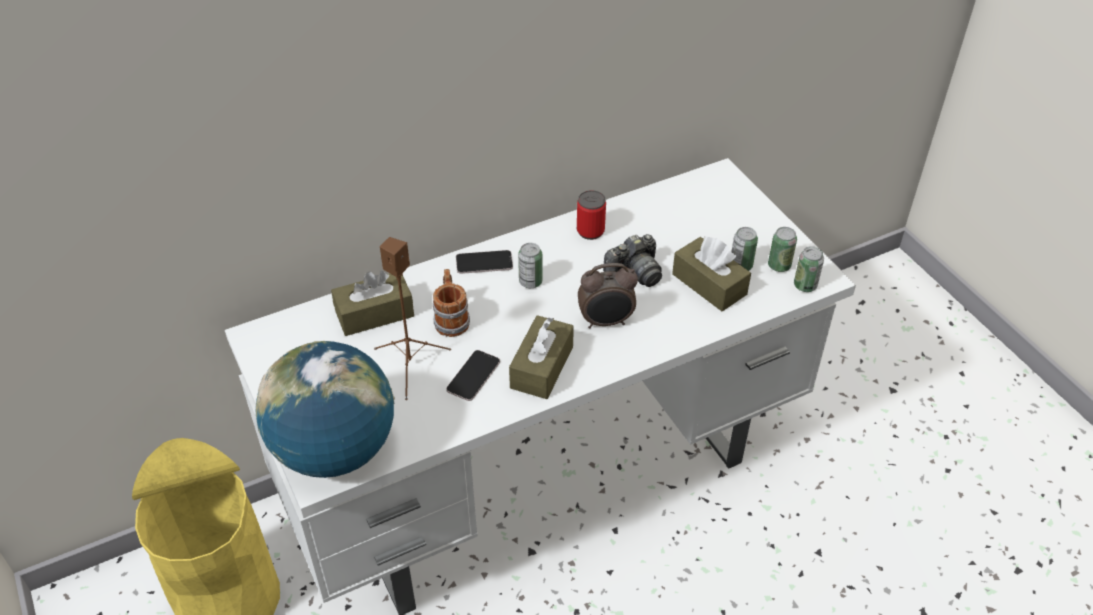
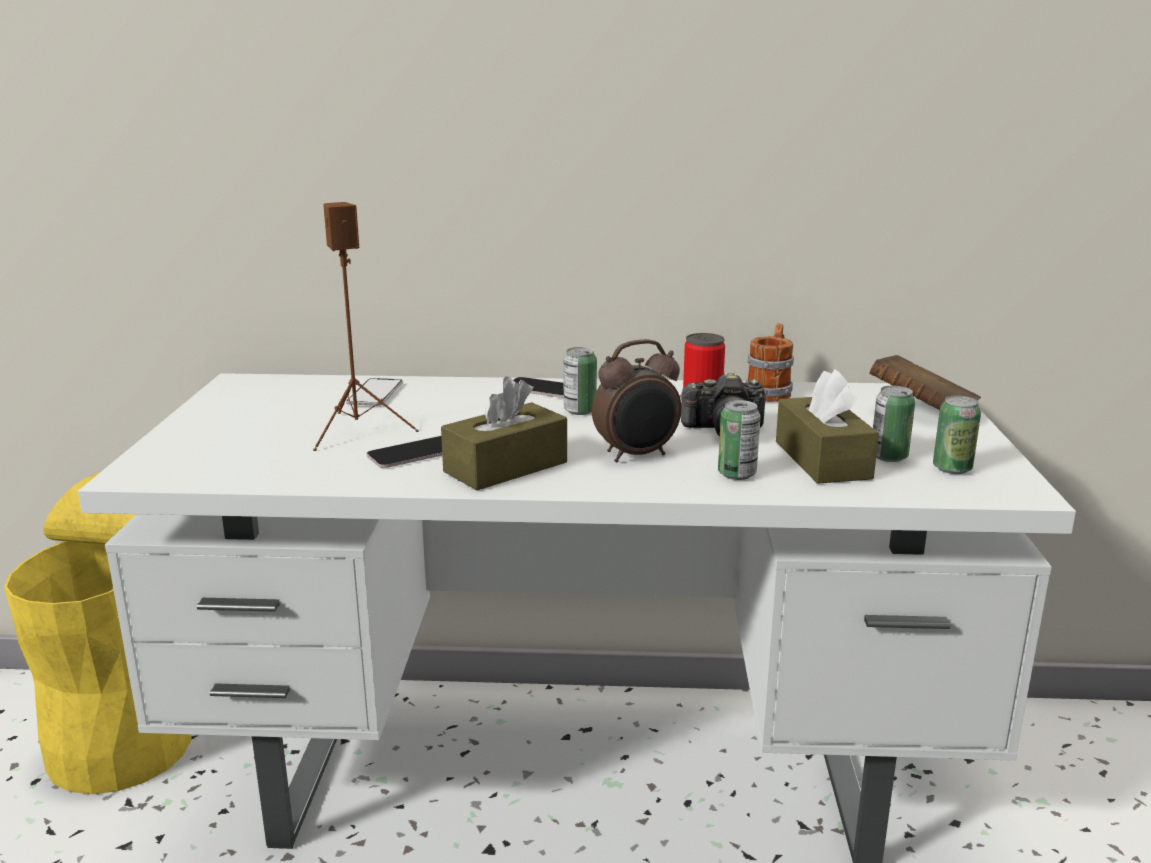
camera: 30 degrees right, 25 degrees down
(335, 450) = (182, 463): globe -> none
(374, 314) = (375, 394): brown tissue box -> phone
(451, 318) = (451, 413): mug -> mug (770, 391)
(606, 322) = (637, 455): alarm clock -> alarm clock turned 45 degrees counterclockwise
(728, 203) = (921, 411): none -> brown book
(805, 285) = (980, 492): can -> can (737, 474)

